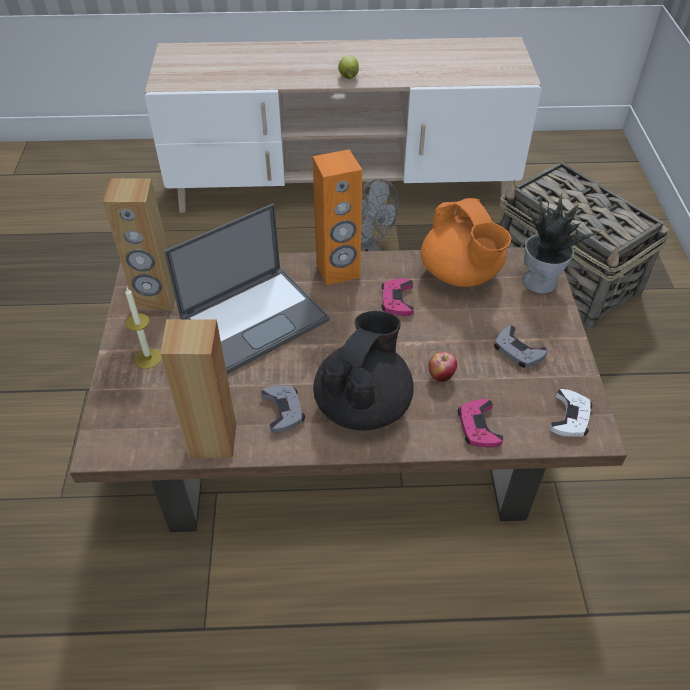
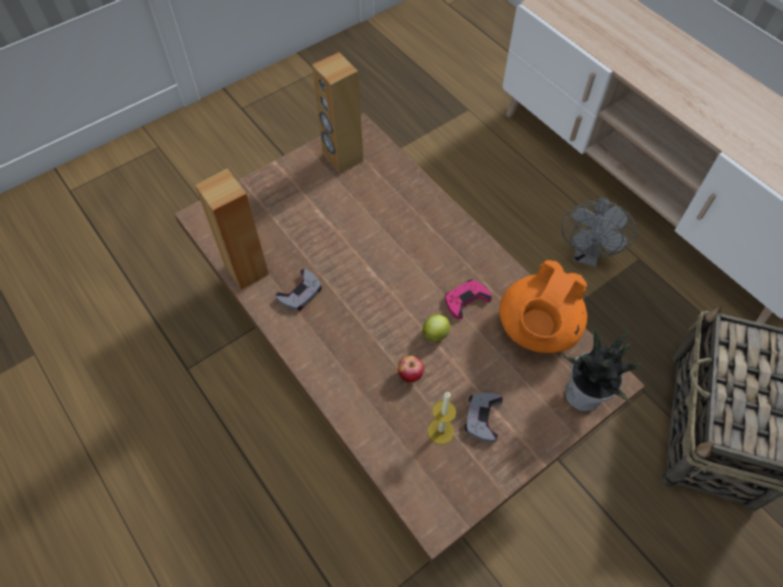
camera: 55 degrees right, 10 degrees up
(148, 358) = (287, 189): candle -> candle (440, 431)
(255, 317) = (372, 222): laptop -> none
(338, 271) = (463, 243): orange speaker -> none
(348, 77) = (684, 102): apple -> apple (436, 334)
(363, 404) = (342, 339): black teapot -> none
(478, 426) = (378, 429): pink game controller -> none
(570, 417) = (439, 494): white game controller -> none

